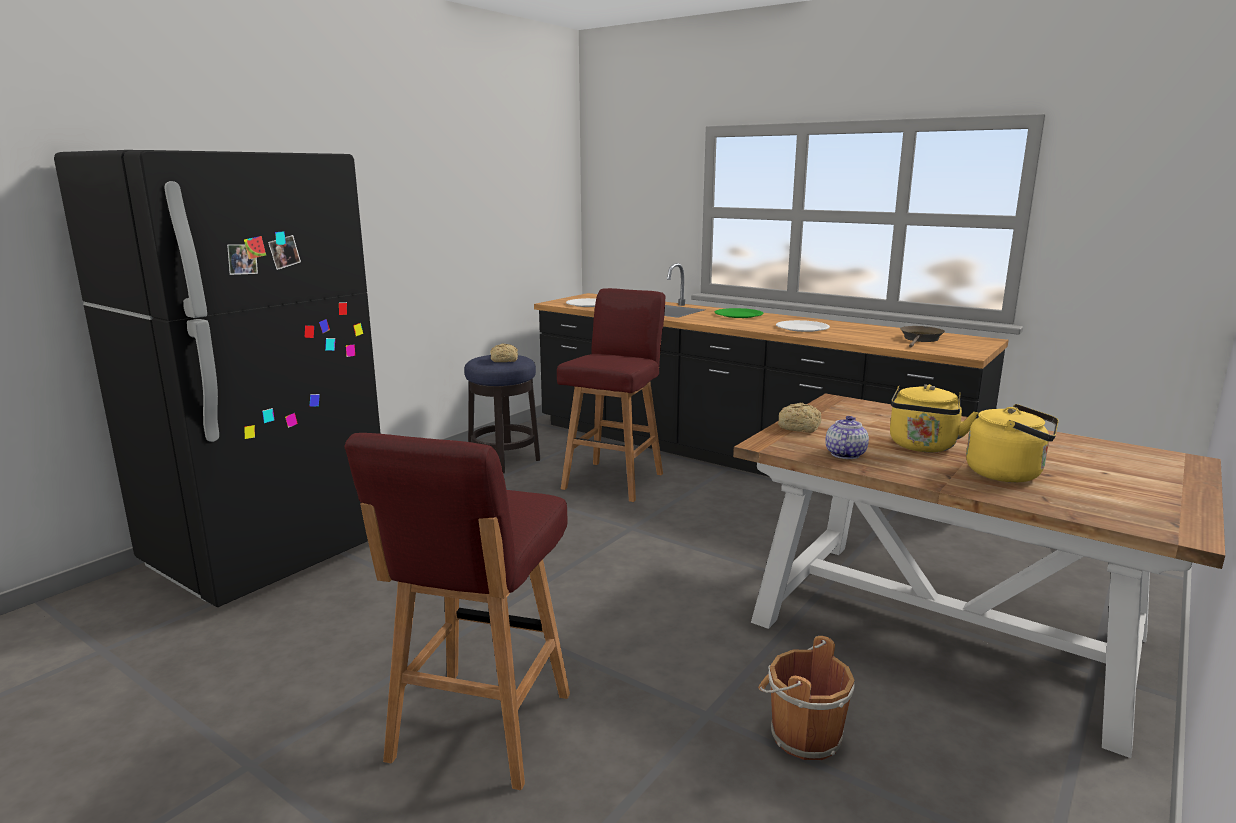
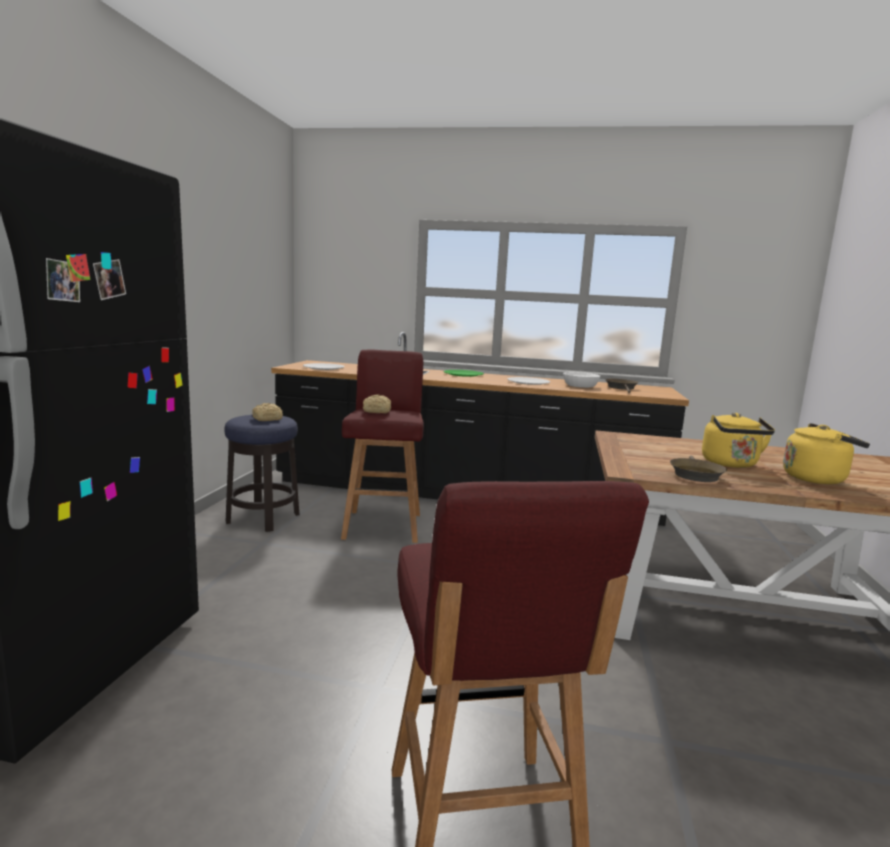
camera: 25 degrees left, 5 degrees down
(800, 427) = (627, 457): bread -> bread (378, 411)
(802, 736) = (754, 739): brown bucket -> none
(844, 454) = (695, 474): teapot -> brown frying pan
(866, 334) = (580, 386): none -> white bowl

